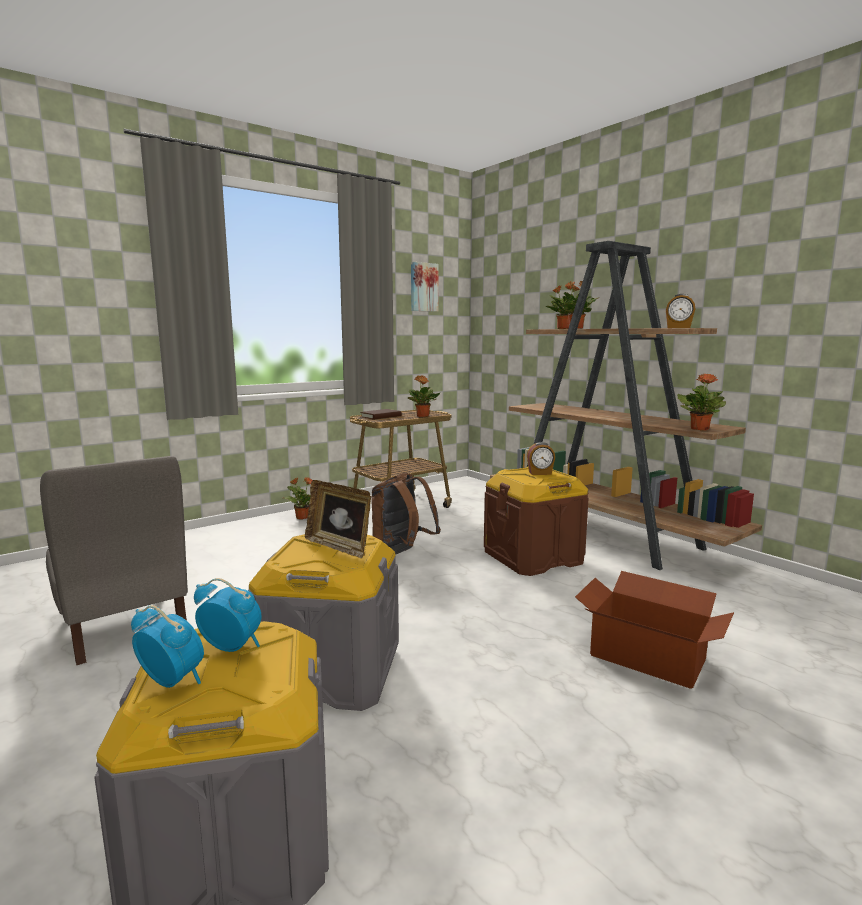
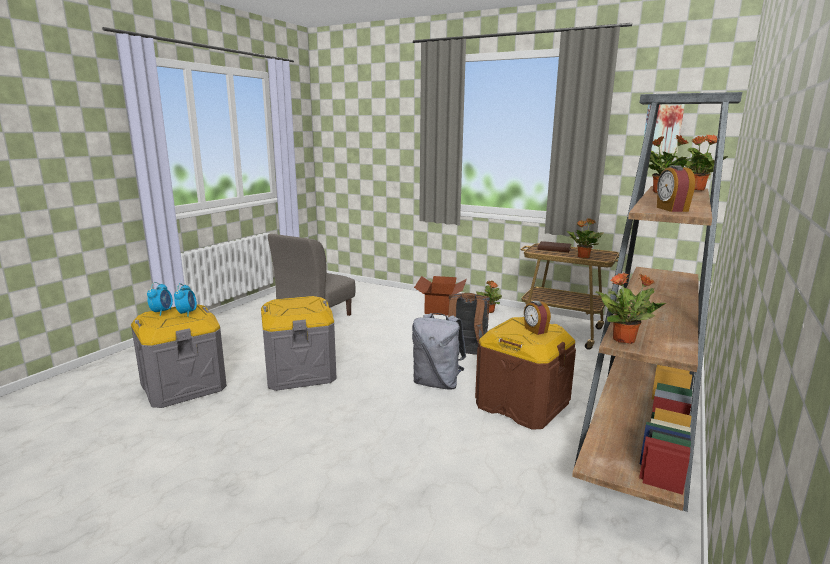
camera: 65 degrees right, 5 degrees up
(339, 547) = (302, 306): picture frame -> none
(457, 583) = (437, 383): none -> grey backpack
(646, 656) = (380, 476): cardboard box -> cardboard box (441, 307)

